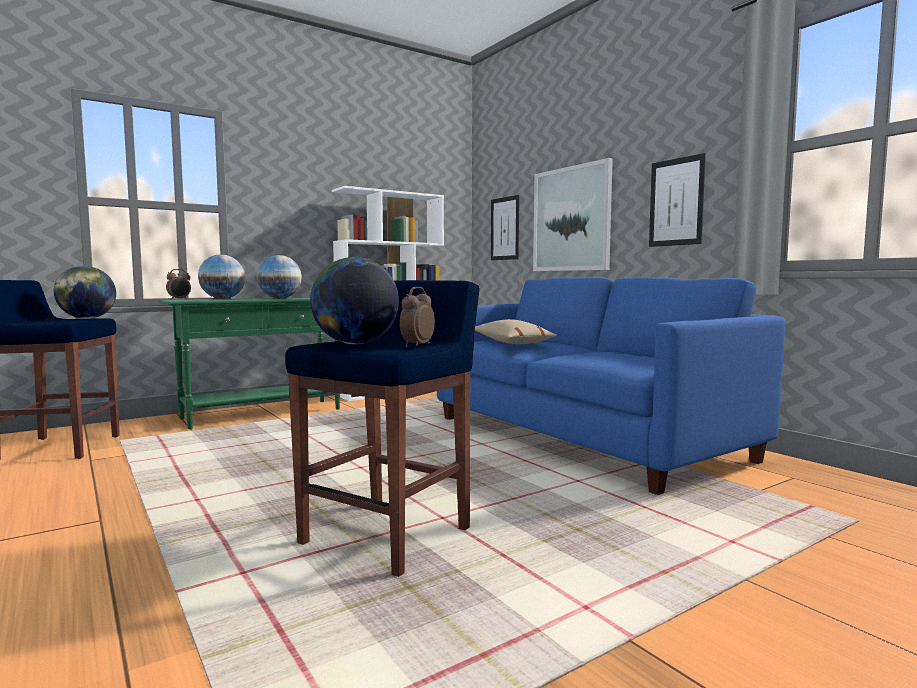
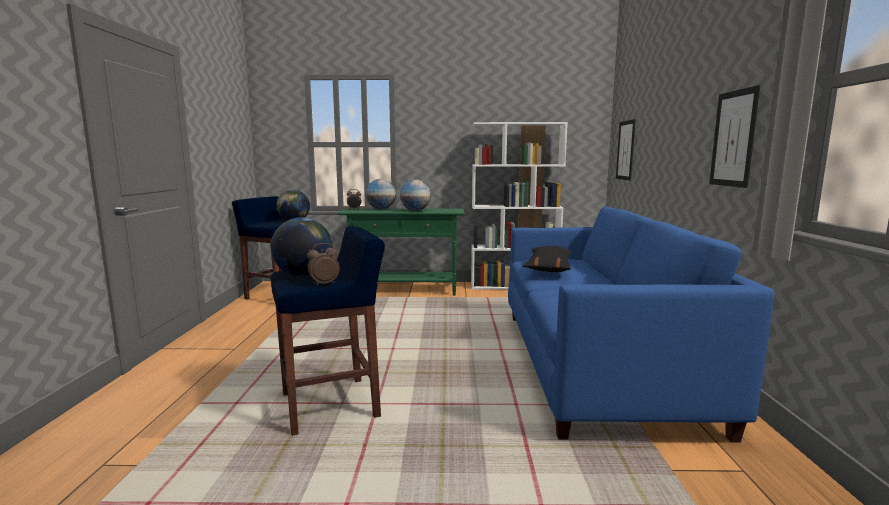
camera: 35 degrees right, 5 degrees up
(511, 343) = (549, 268): beige pillow -> black pillow
(571, 219) = (663, 147): picture -> none

